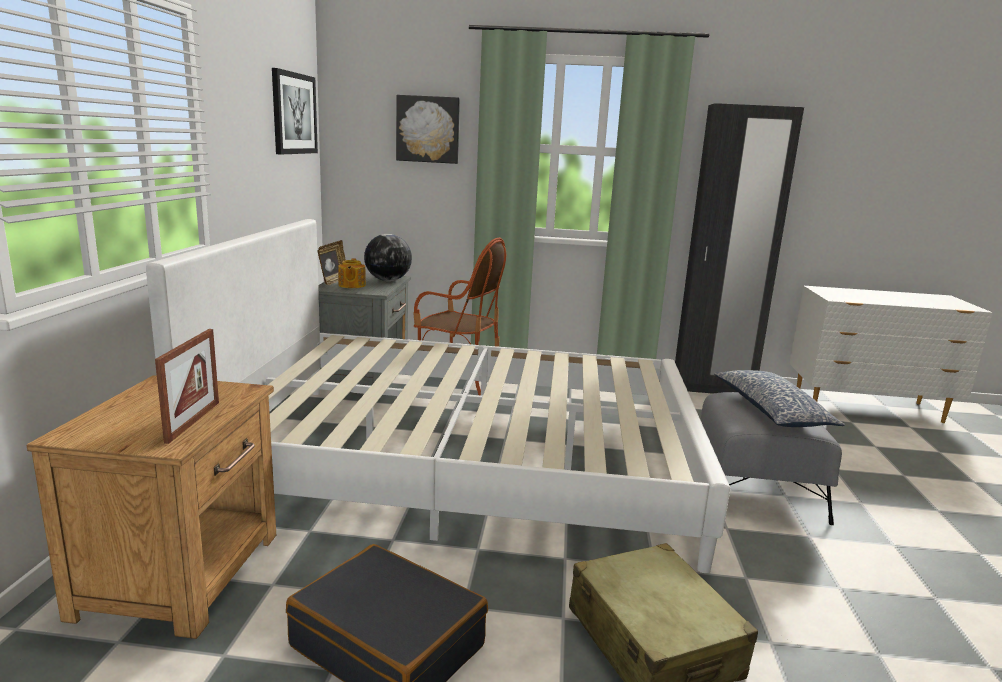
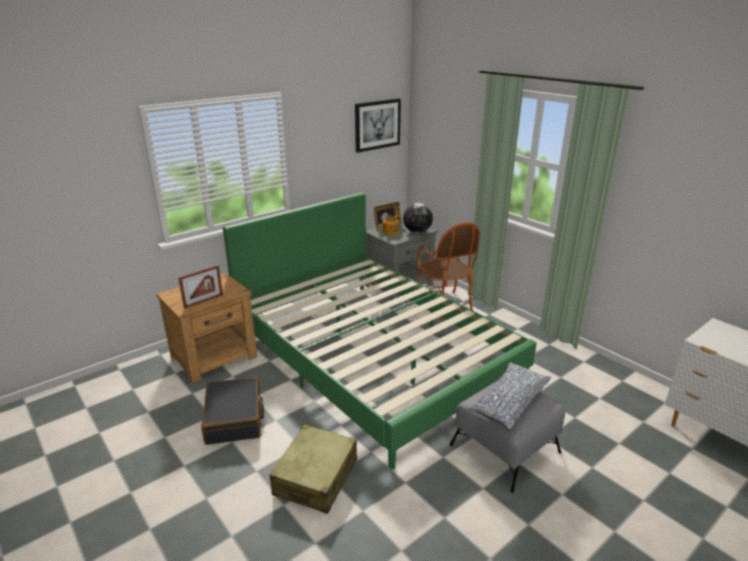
camera: 45 degrees right, 10 degrees up
(428, 129) = (460, 136): picture -> none
(463, 460) = (373, 355): white bed -> green bed
(712, 389) = (617, 374): black wardrobe -> none

